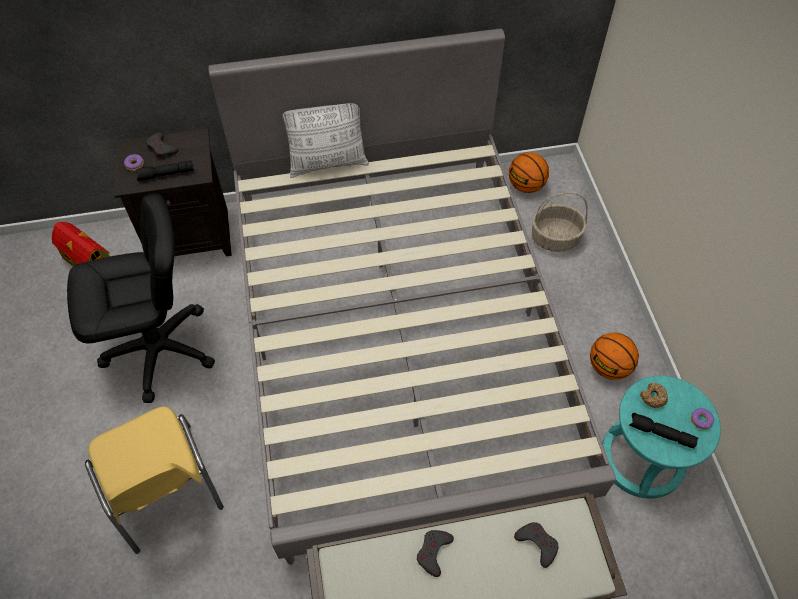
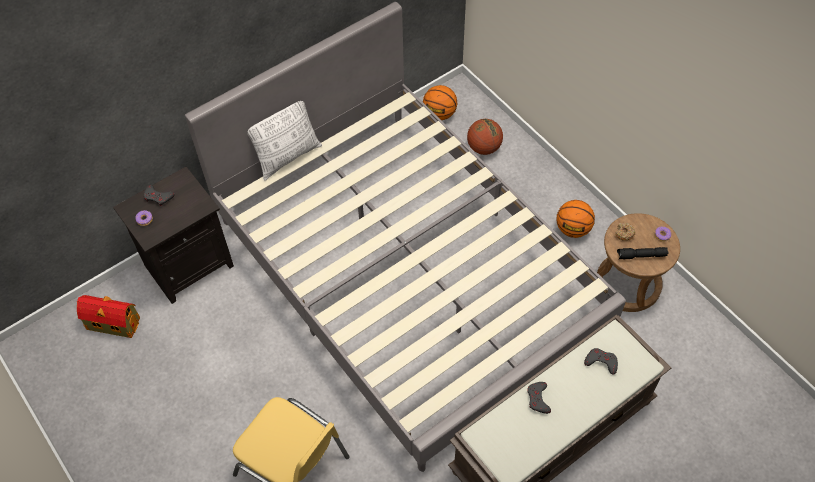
camera: 25 degrees left, 0 degrees up
(160, 350) = (222, 365): black office chair -> none
(166, 175) = (177, 217): black flashlight -> none
(554, 238) = (484, 148): basket -> basketball
(641, 459) = (628, 284): turquoise stool -> brown stool

